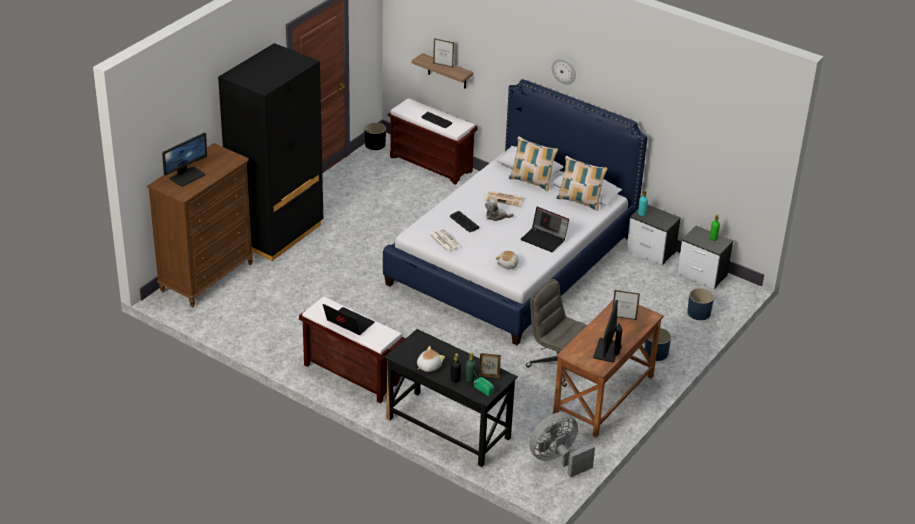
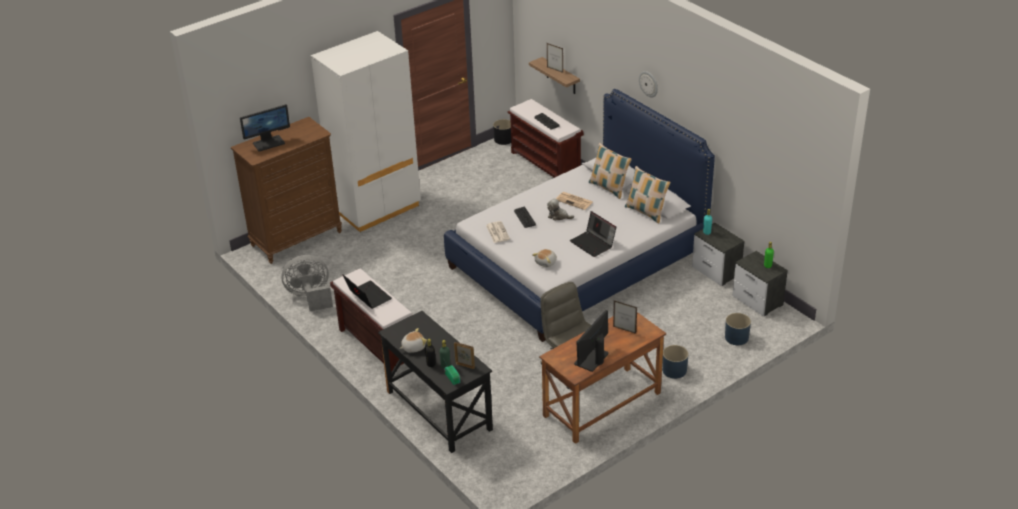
camera: 20 degrees right, 0 degrees up
(276, 233) = (376, 208): black wardrobe -> white wardrobe
(557, 460) = (527, 459): grey fan -> grey fan (310, 297)

